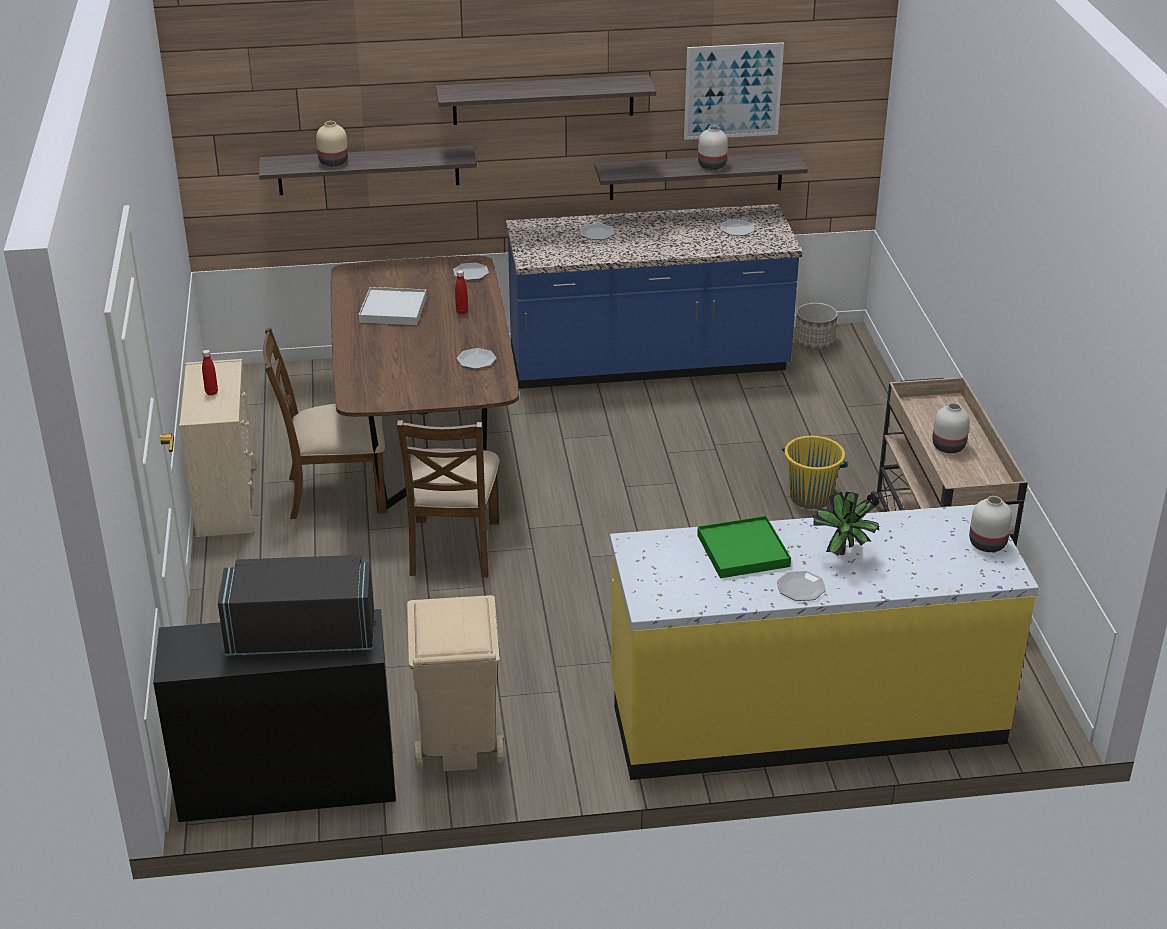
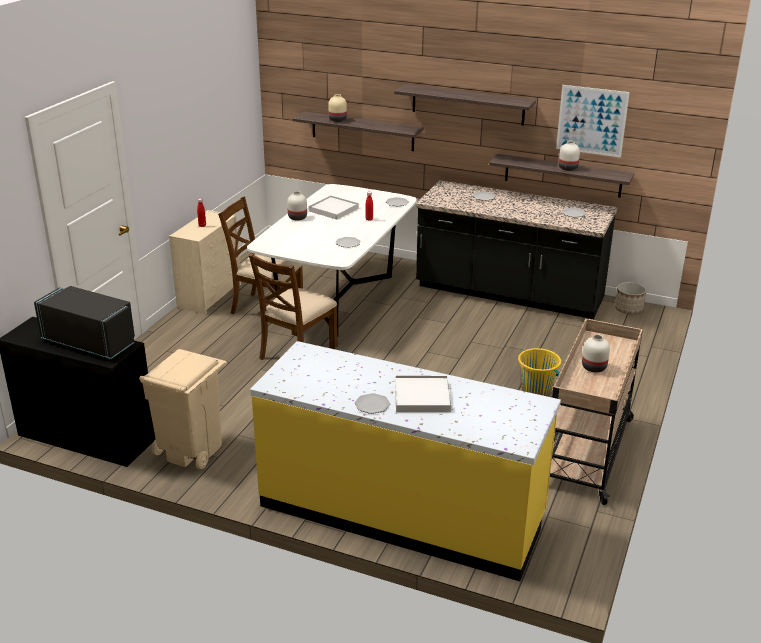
camera: 30 degrees right, 5 degrees down
(427, 446) = (338, 300): brown dining table -> white dining table
(648, 364) = (509, 293): blue counter -> black counter
(743, 550) = (362, 374): green tray -> none
(844, 556) = (422, 397): potted plant -> white tray
(986, 543) = (528, 421): white vase -> white vase (297, 217)

